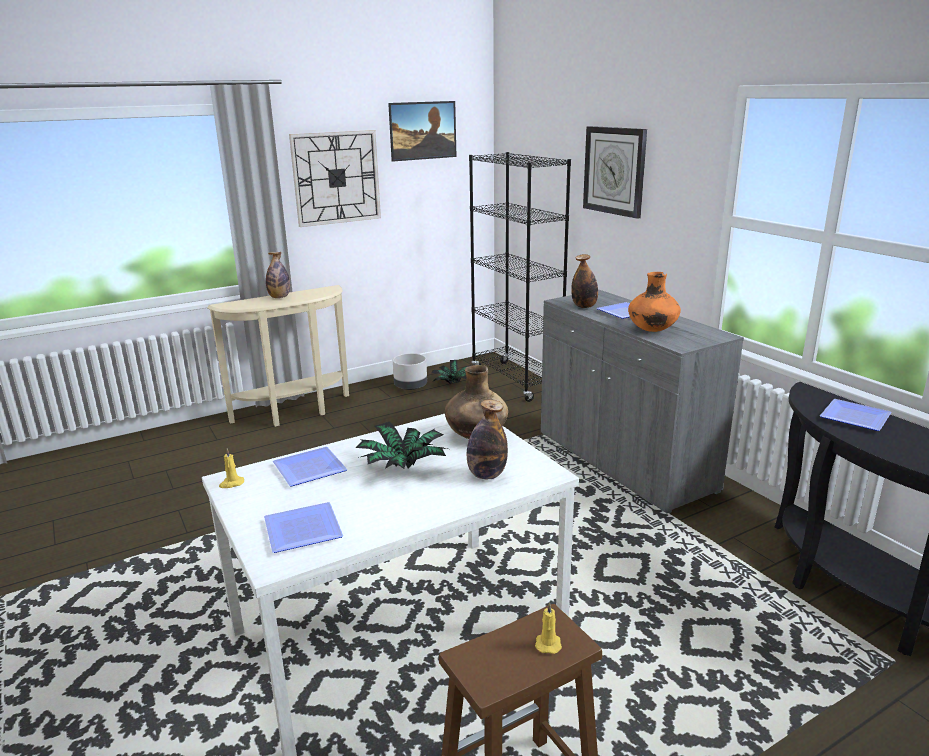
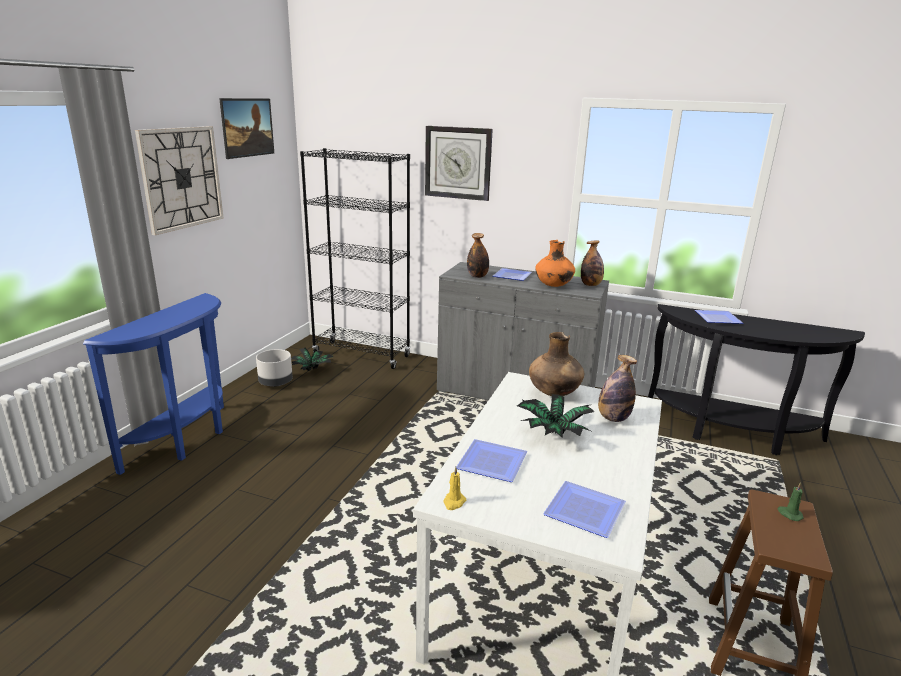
camera: 40 degrees left, 0 degrees up
(279, 297) = (163, 316): bottle -> bottle (590, 285)
(296, 413) = (187, 440): beige console table -> blue console table
(548, 643) = (789, 514): yellow candle -> green candle

